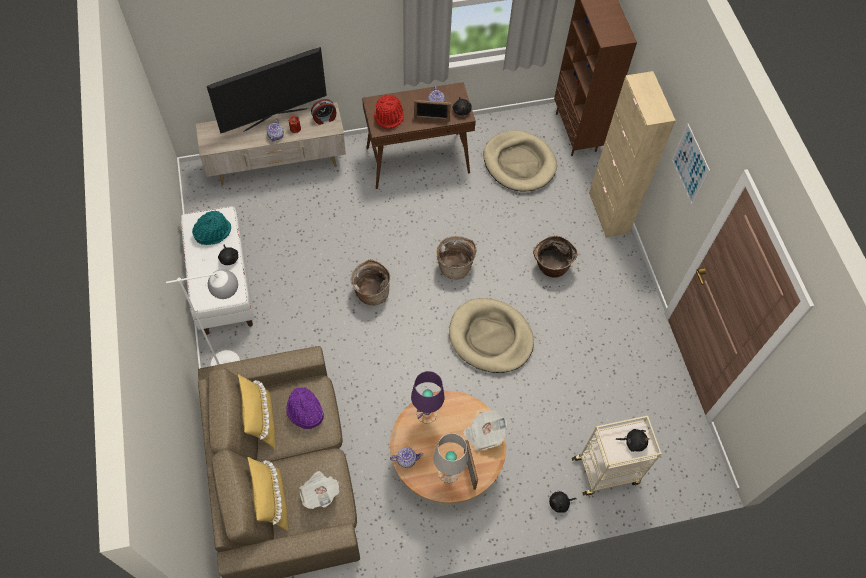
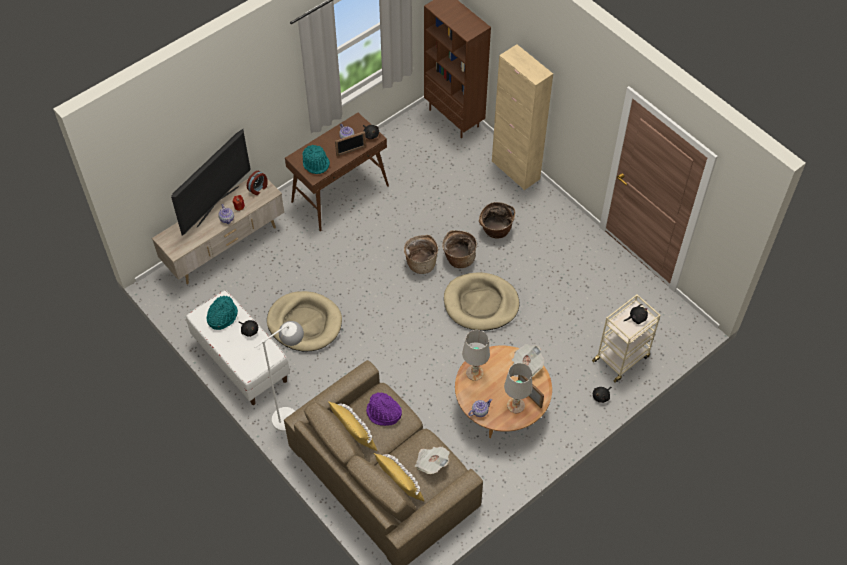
camera: 25 degrees left, 5 degrees down
(371, 292) = (367, 312): basket -> basket (458, 258)
(389, 116) = (316, 163): red hat -> turquoise hat
(426, 413) = (474, 372): purple table lamp -> white table lamp
(519, 163) = (423, 161): beige dog bed -> beige dog bed (305, 323)
(690, 164) = (578, 101): picture -> none

